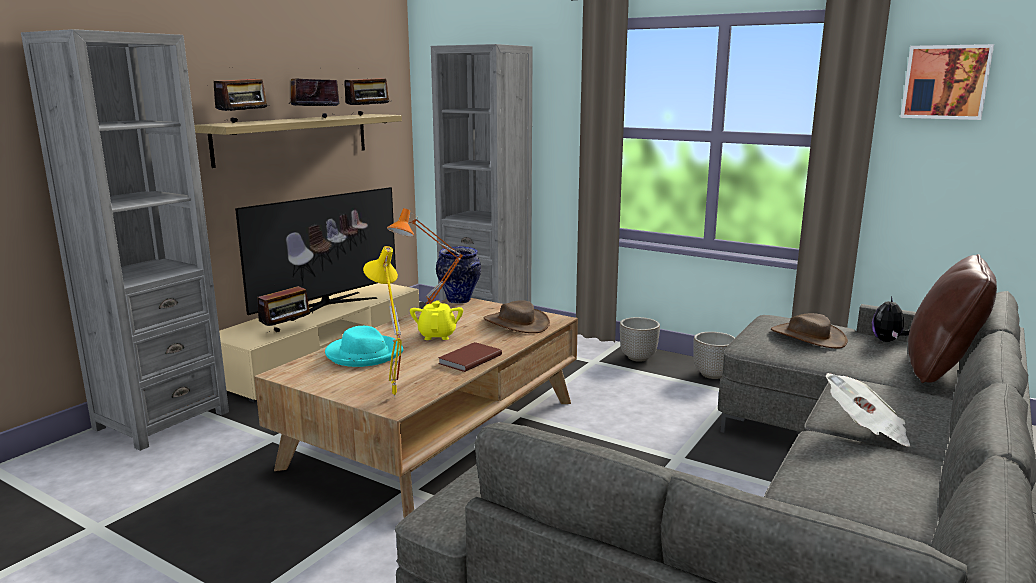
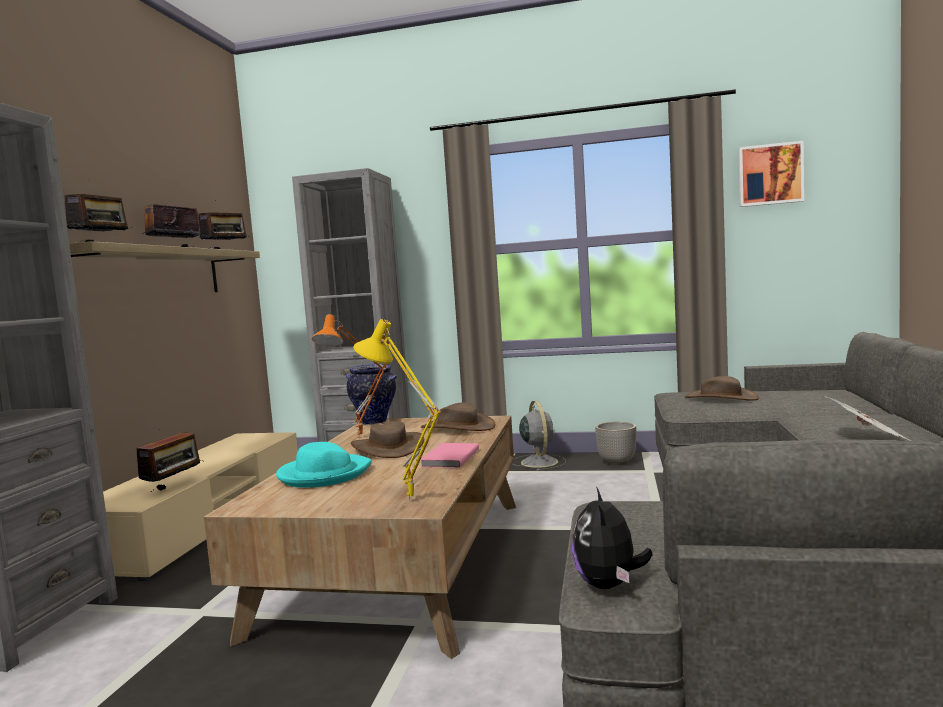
camera: 20 degrees left, 10 degrees down
(326, 305) = (202, 459): television -> none
(437, 335) = (388, 448): yellow teapot -> brown hat
(468, 359) = (449, 458): brown book -> pink book
(637, 357) = (539, 462): planter -> grey fan
(887, 341) = (782, 391): plush toy -> plush toy (609, 585)
(941, 369) = (849, 399): brown pillow -> none

